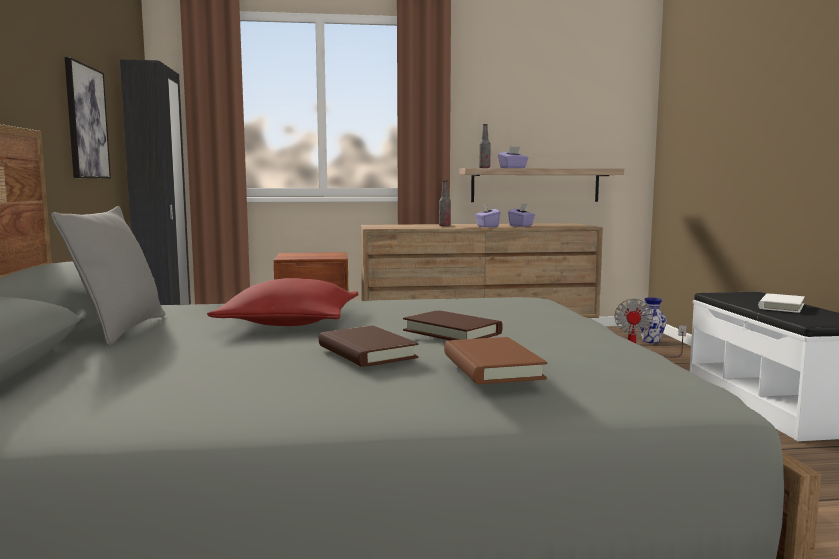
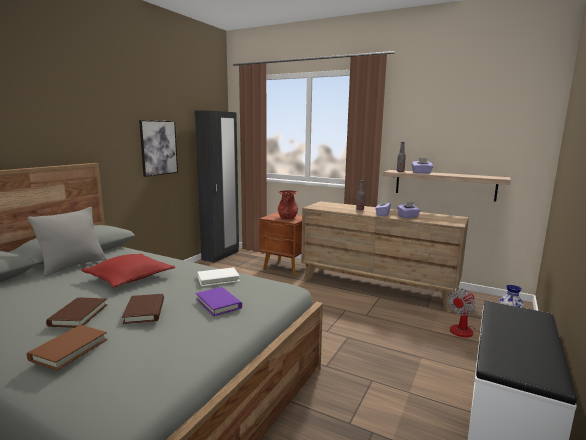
camera: 35 degrees right, 5 degrees up
(318, 255) = (287, 218): none -> red vase
(511, 316) = (218, 303): none -> purple book
(781, 306) = (518, 338): white book -> white book (218, 279)

